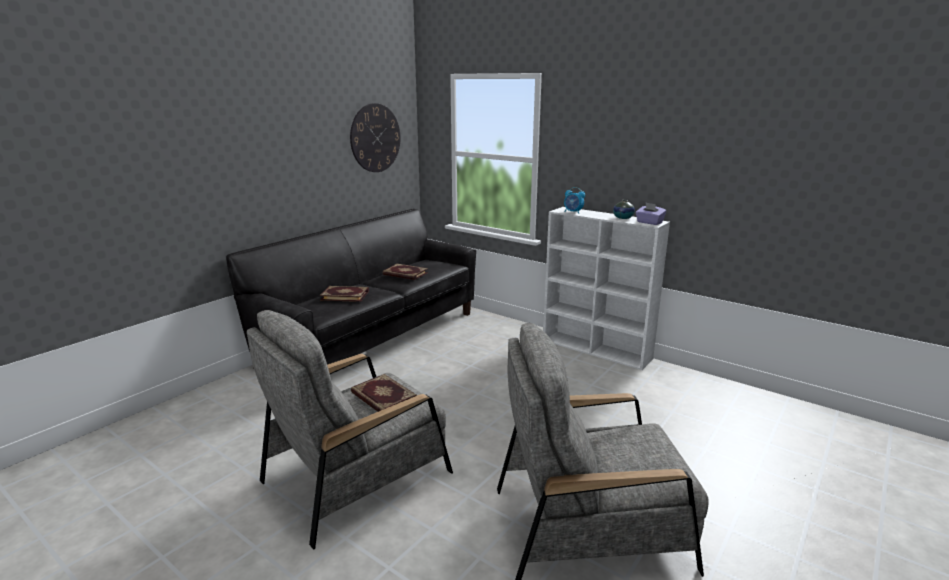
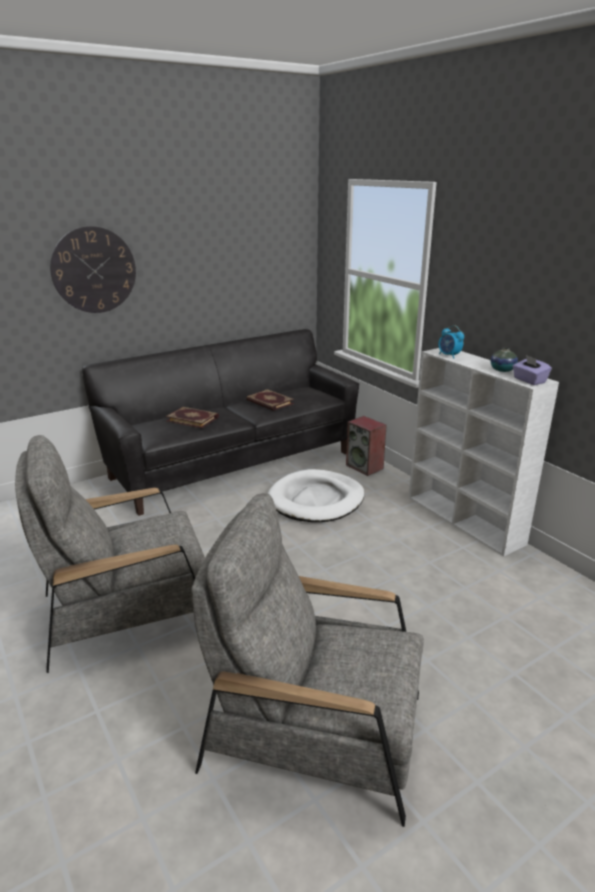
camera: 20 degrees right, 5 degrees up
(375, 138) = (261, 250): wall clock -> wall clock (94, 270)
(382, 397) = (154, 538): book -> none
(468, 354) = (316, 500): none -> white dog bed
(491, 323) = (365, 467): none -> speaker

